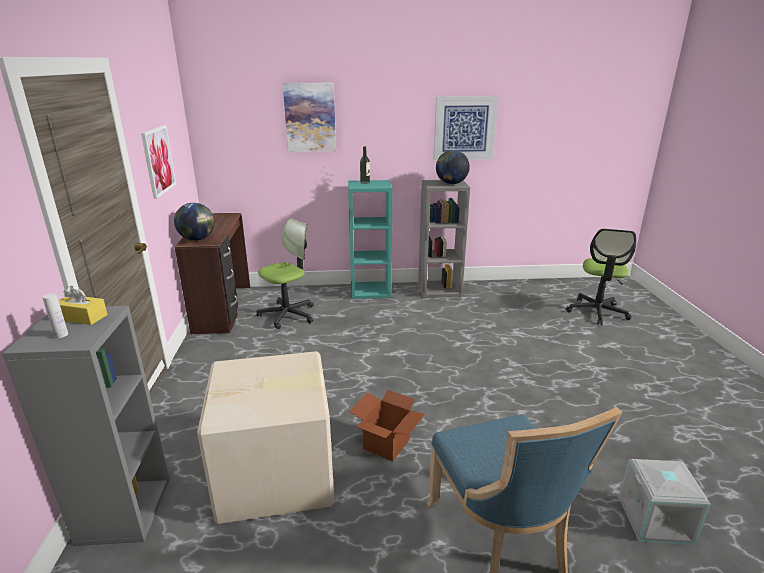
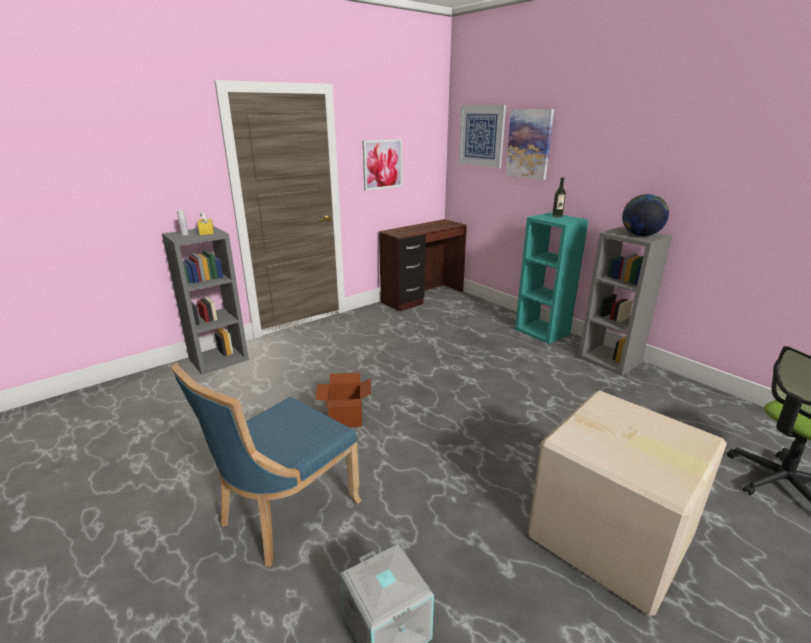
camera: 55 degrees right, 0 degrees up
(197, 239) = (399, 231): globe -> none
(277, 475) = (278, 389): cardboard box -> cardboard box (611, 538)
(287, 315) = (450, 318): office chair -> none
(464, 128) = (691, 170): picture -> picture (481, 136)

